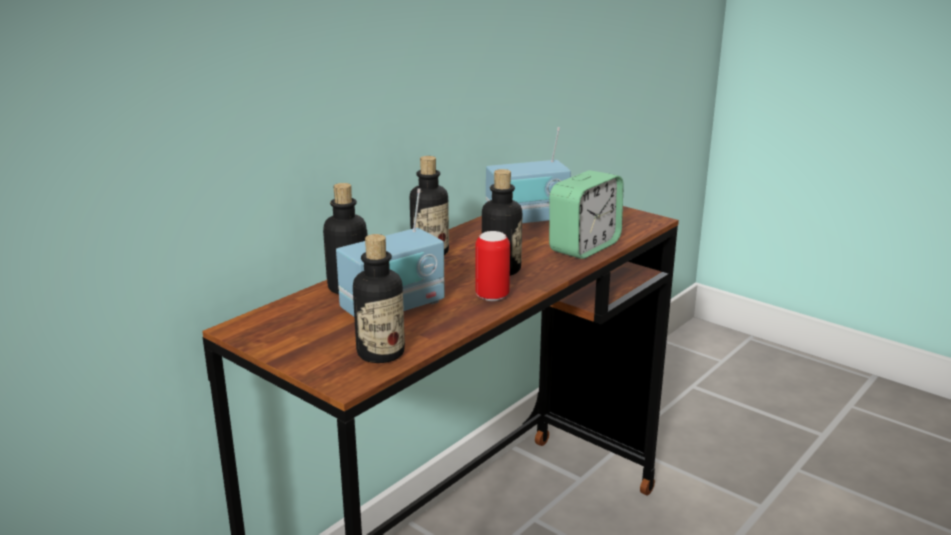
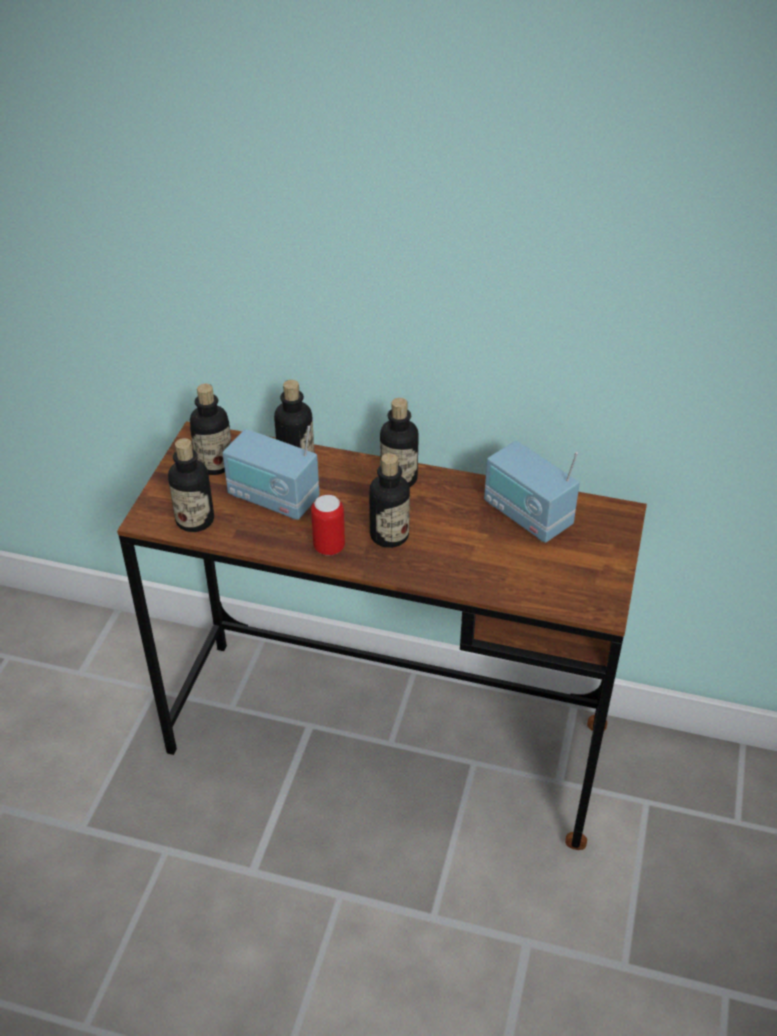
camera: 65 degrees right, 20 degrees up
(301, 327) = (215, 464): none -> bottle
(584, 247) = (484, 576): alarm clock -> none

